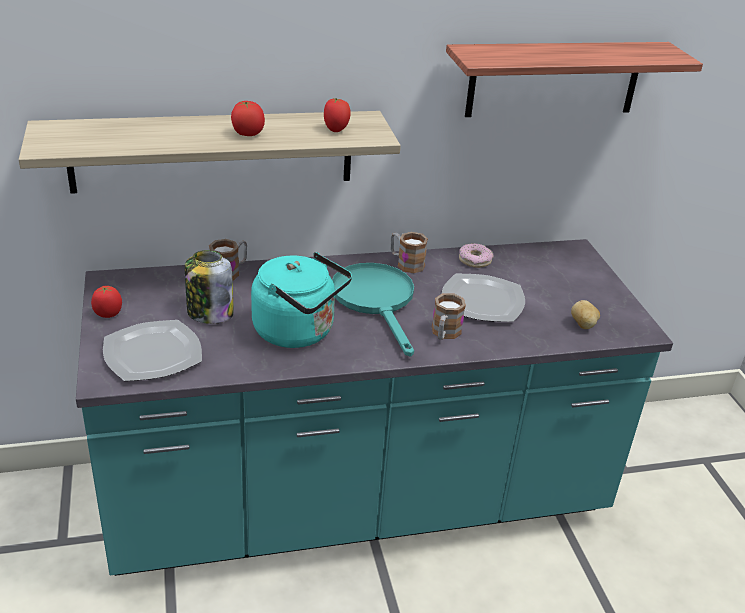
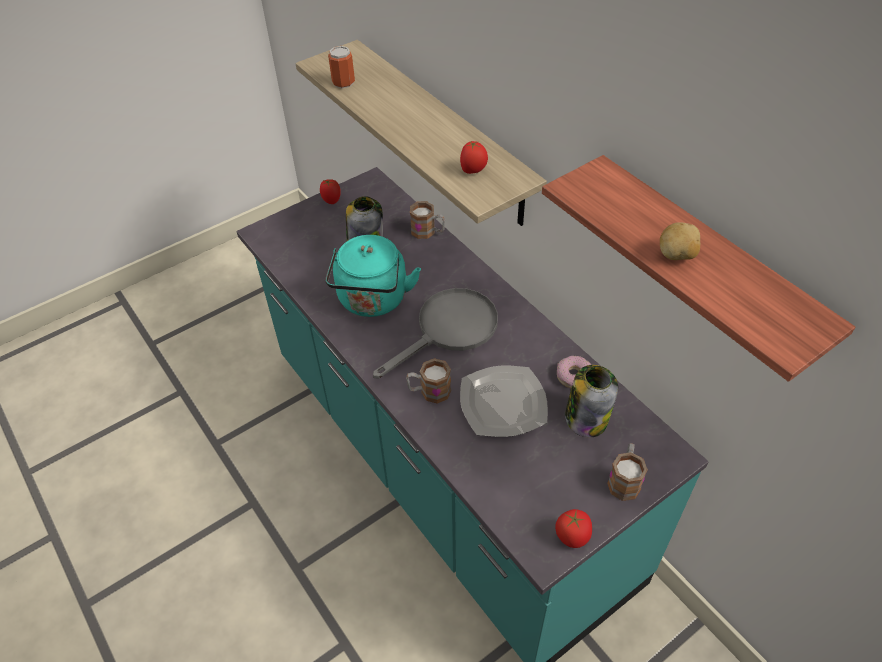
camera: 70 degrees right, 15 degrees up
(106, 145) = (343, 82): none -> can
(154, 354) = (300, 241): plate -> none
(247, 134) = (420, 131): tomato -> tomato (572, 536)
(376, 301) = (449, 330): turquoise frying pan -> grey frying pan
(406, 263) = (526, 328): mug -> mug (624, 479)
(521, 269) = (586, 417): none -> jar
(583, 325) = (517, 496): potato -> potato (676, 255)

